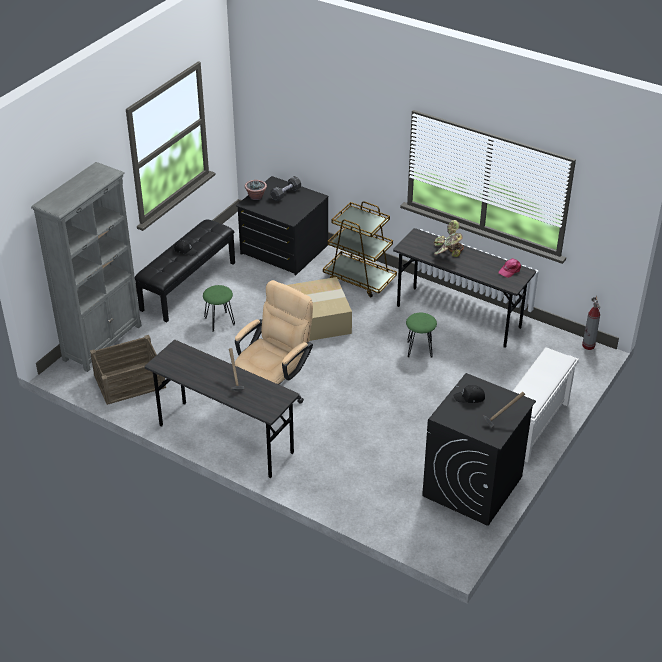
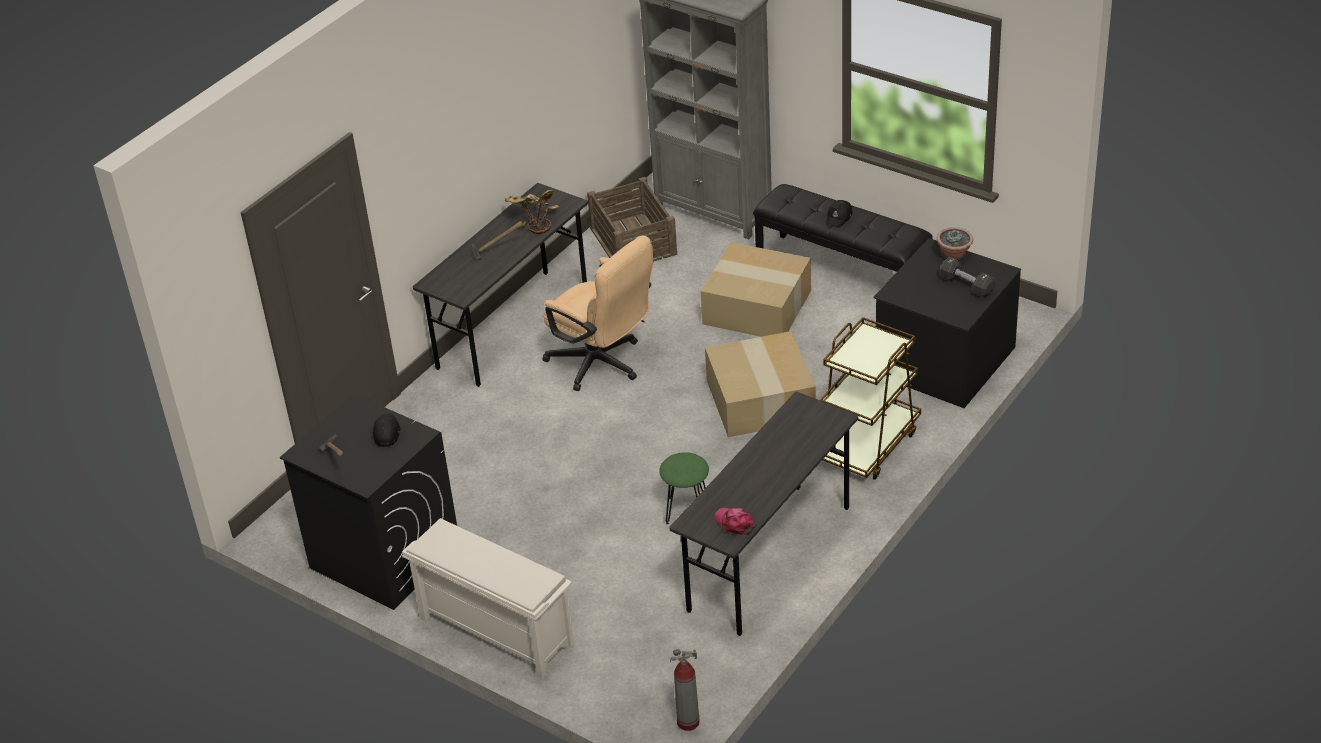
camera: 95 degrees right, 0 degrees up
(219, 321) = (759, 306): green stool -> cardboard box
(447, 252) = (787, 451): potted plant -> potted plant (532, 220)

